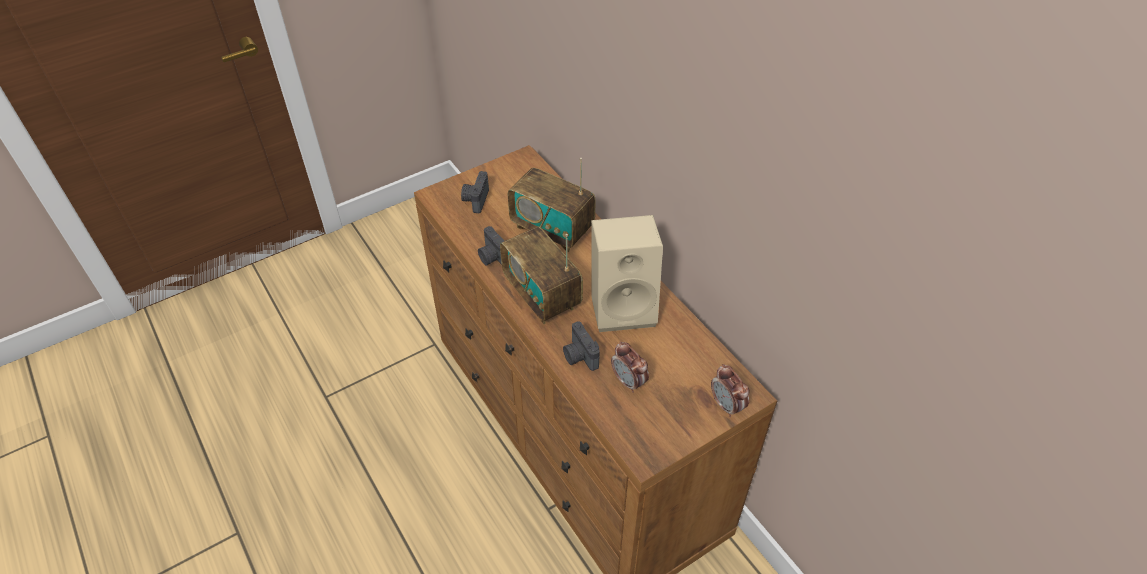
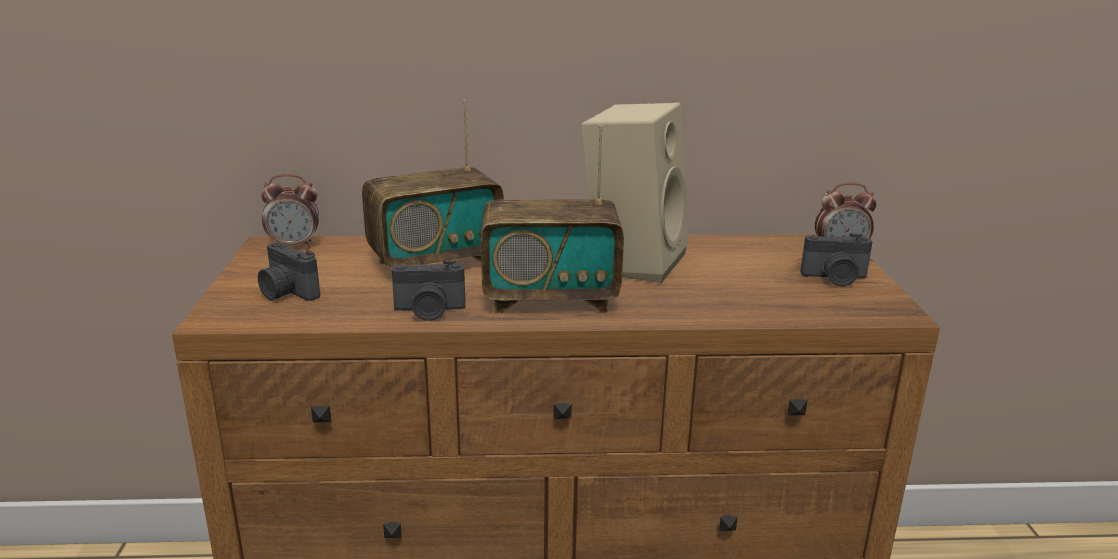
camera: 60 degrees left, 25 degrees down
(579, 356) = (692, 305): camera -> camera (835, 278)
(629, 382) = (763, 290): alarm clock -> alarm clock (294, 246)

